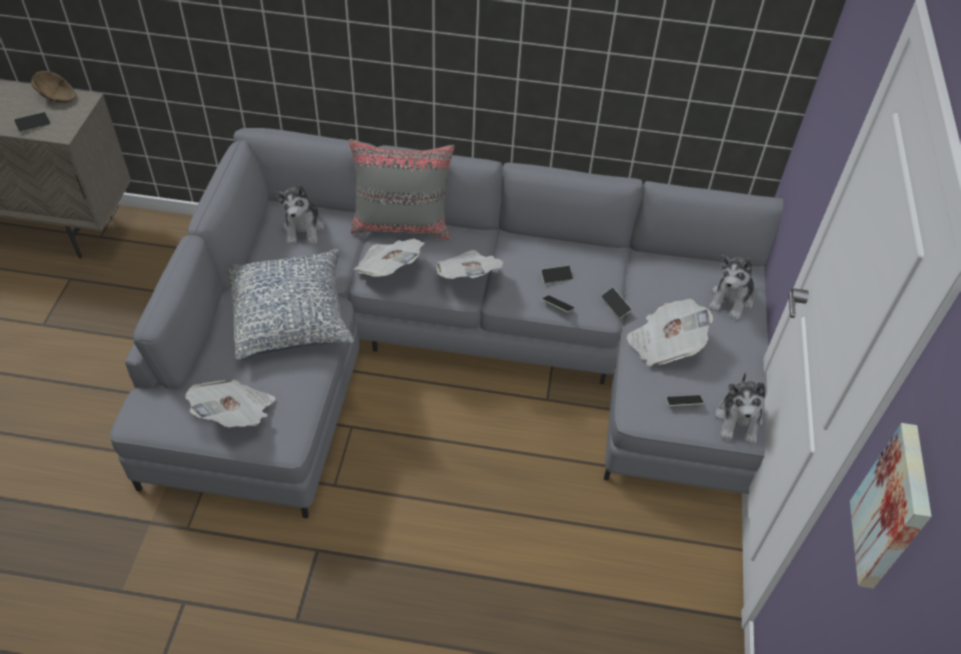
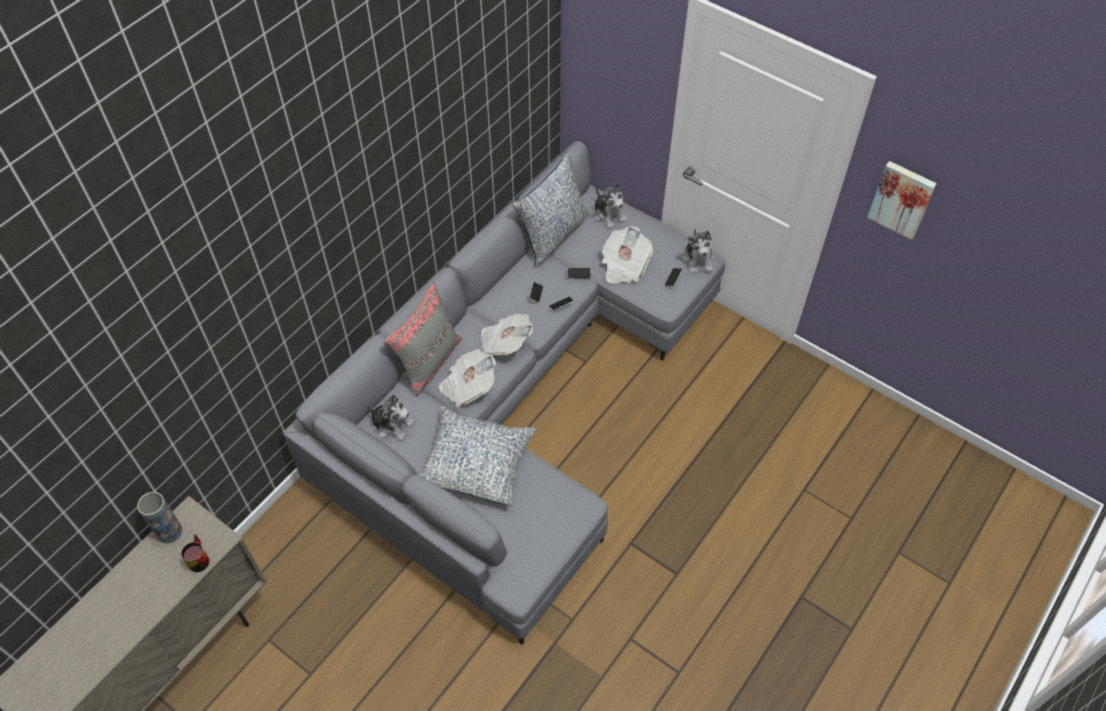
camera: 60 degrees left, 5 degrees up
(33, 125) = (197, 559): phone -> mug
(57, 97) = (169, 532): brown bowl -> vase
(236, 414) = (548, 526): newspaper -> none
(655, 260) = (553, 235): none -> pillow
(738, 420) = (698, 259): plush toy -> plush toy turned 45 degrees clockwise

